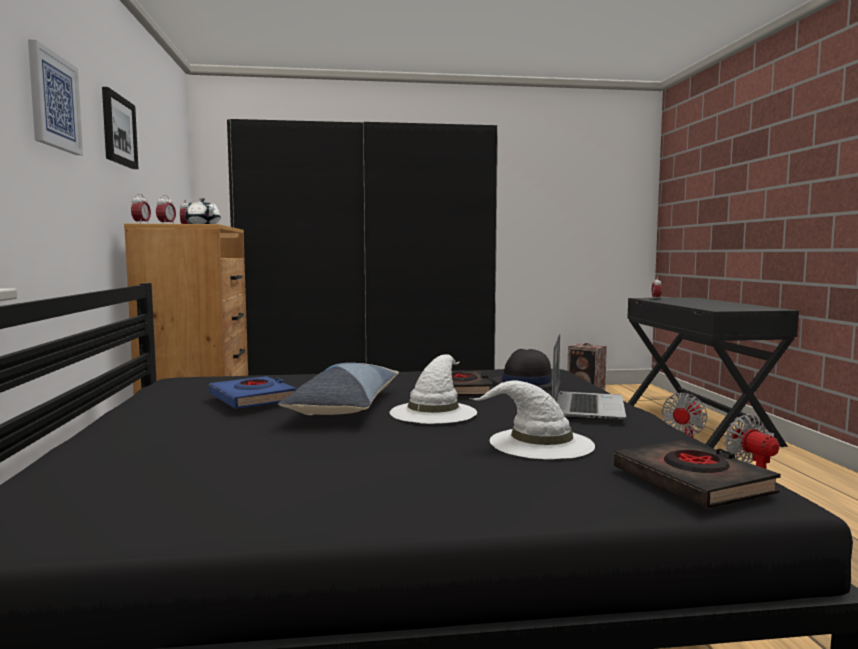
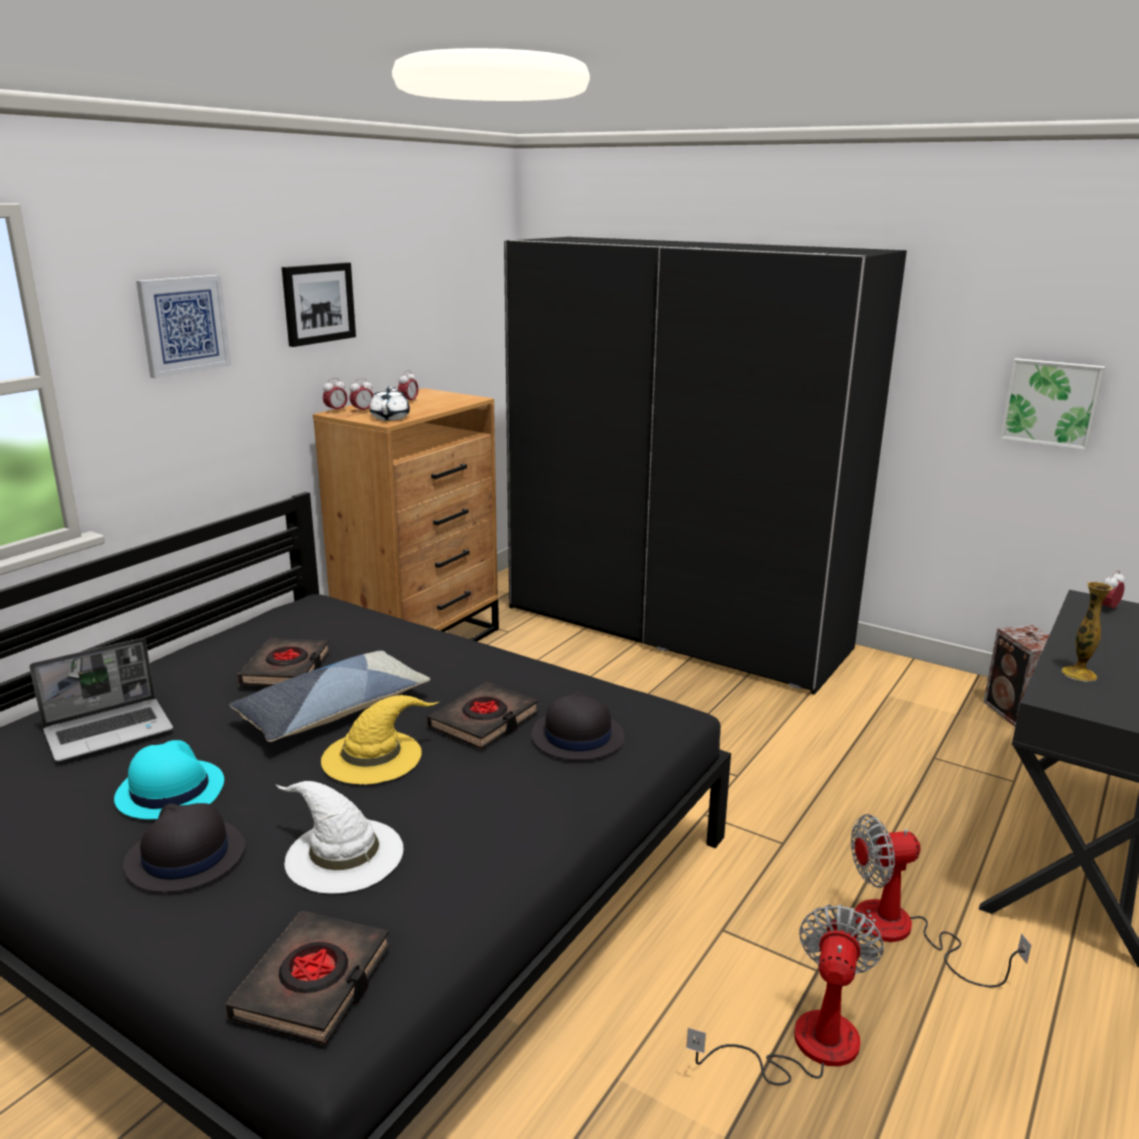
camera: 40 degrees right, 15 degrees up
(252, 399) = (287, 669): blue book -> black book
(323, 459) = (169, 791): none -> turquoise hat
(433, 411) = (373, 756): white hat -> yellow hat
(438, 476) = (185, 857): none -> black hat
(560, 221) = (1051, 402): none -> picture
(586, 408) = (516, 818): laptop -> laptop (110, 731)
(704, 306) = (1079, 674): none -> vase

